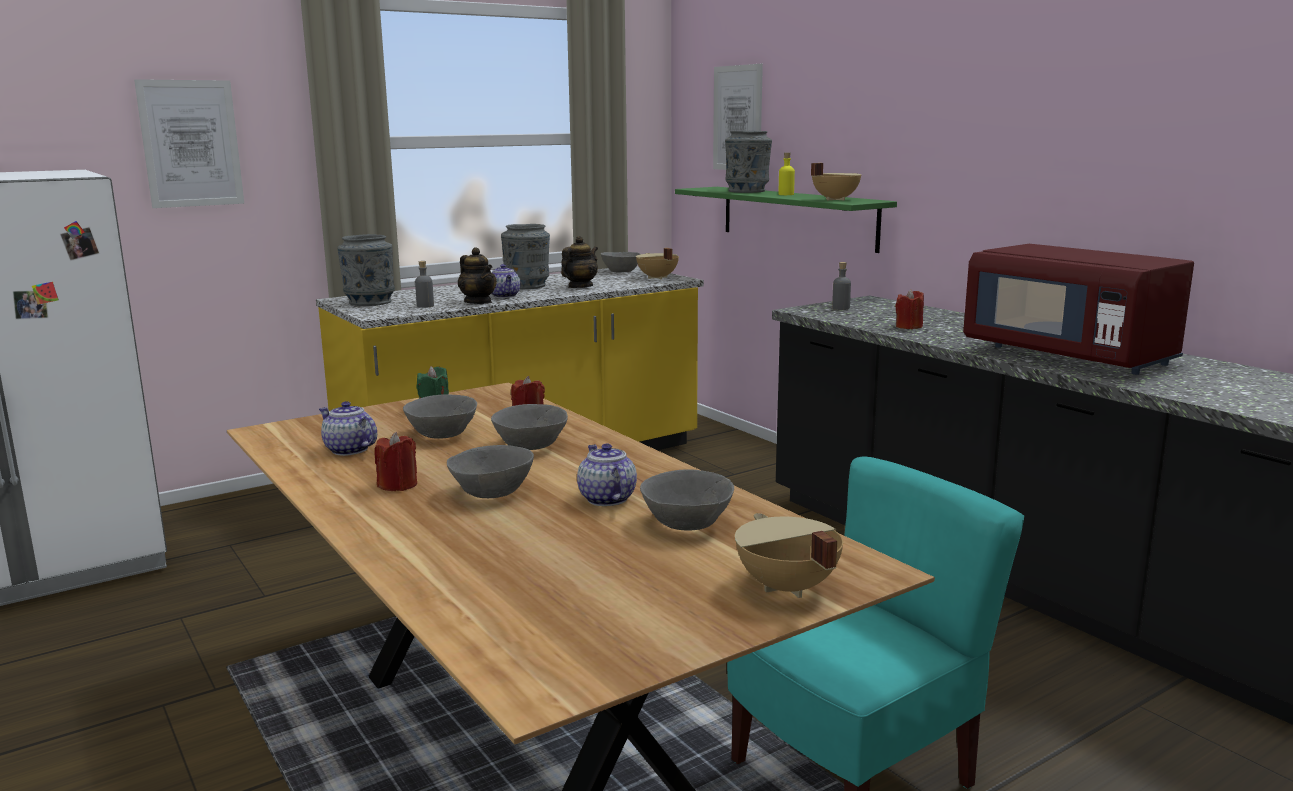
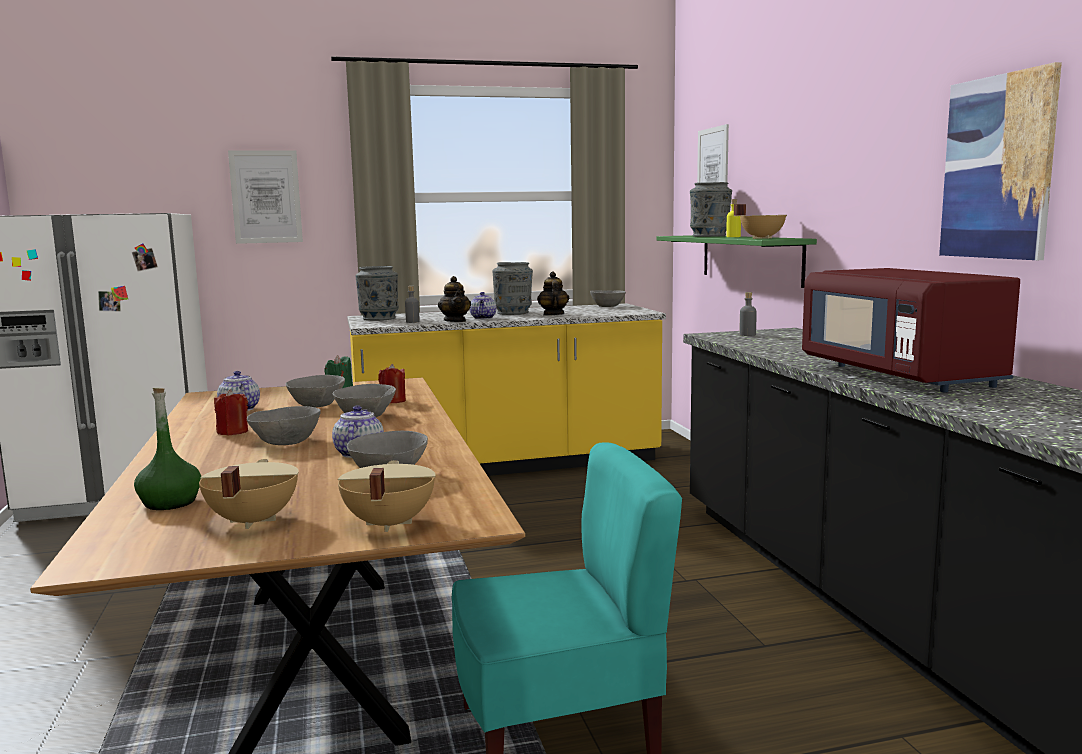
camera: 20 degrees right, 5 degrees down
(490, 596) = (170, 502): none -> green bottle
(580, 287) = (553, 314): teapot -> teapot turned 60 degrees counterclockwise
(656, 278) = (628, 311): beige cooking pot -> beige cooking pot (251, 521)
(908, 327) = (784, 349): red candle -> none
(1138, 145) = (997, 167): none -> picture

